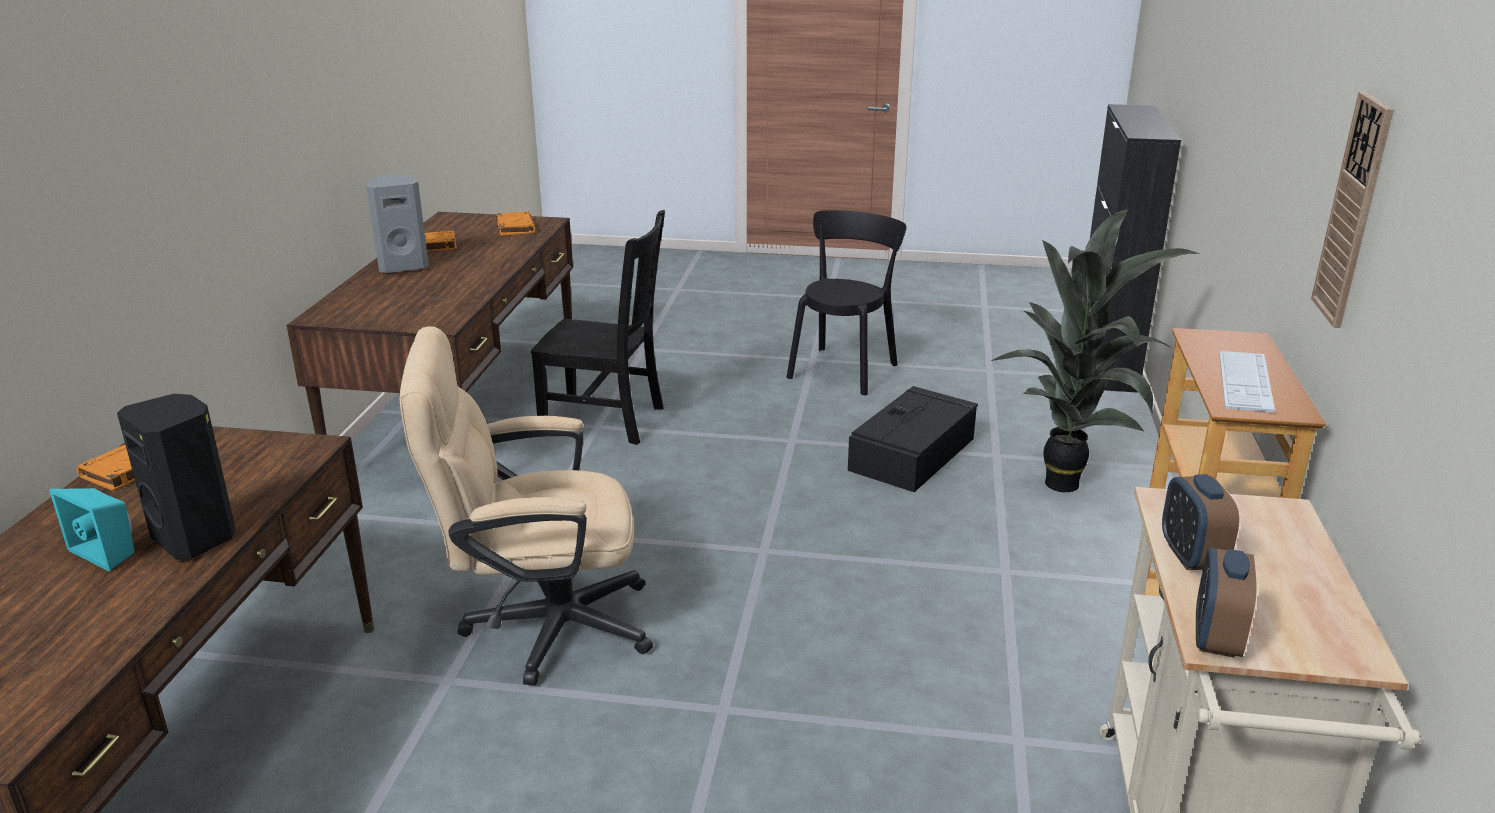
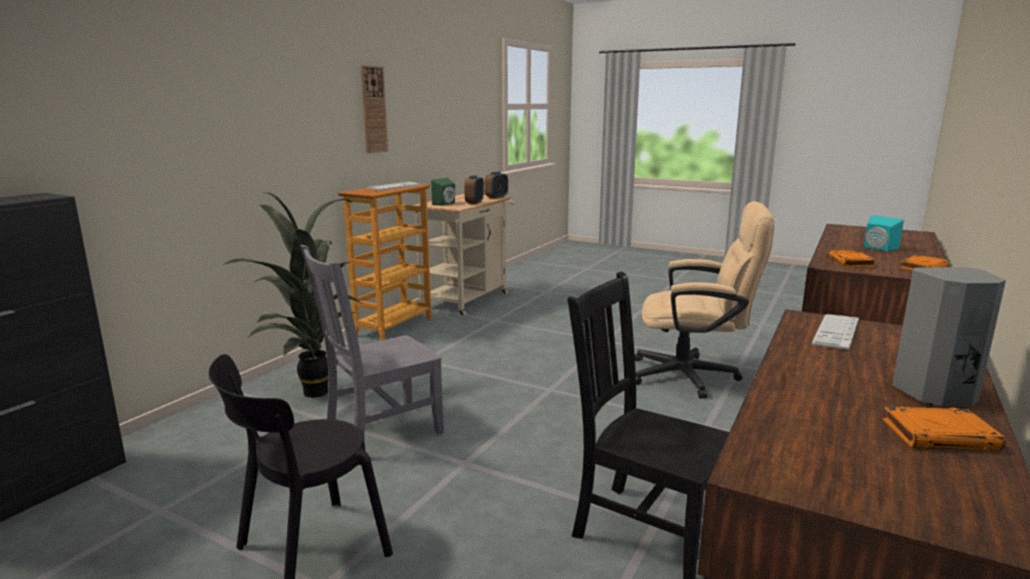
camera: 160 degrees left, 10 degrees down
(196, 538) = (842, 248): black speaker -> none
(425, 310) = (836, 332): none -> keyboard
(515, 227) = (810, 465): orange book -> orange book (851, 262)
(913, 453) = (379, 431): black storage box -> grey chair
(1242, 526) = (445, 204): none -> green speaker

